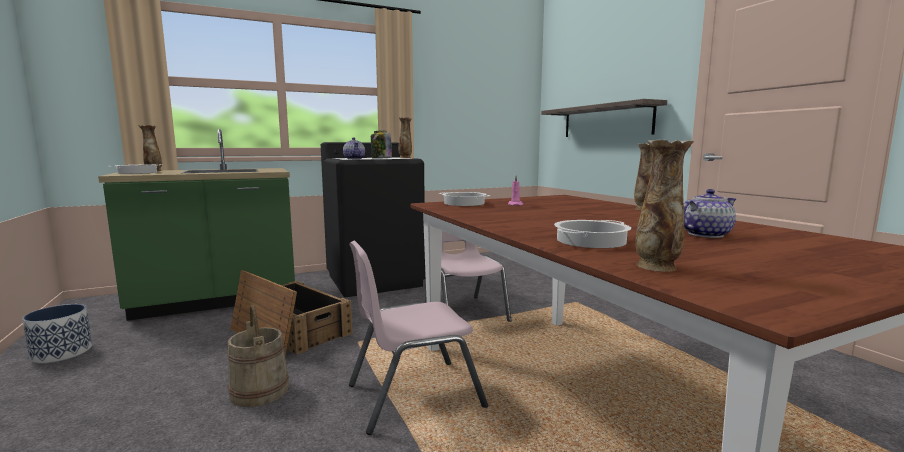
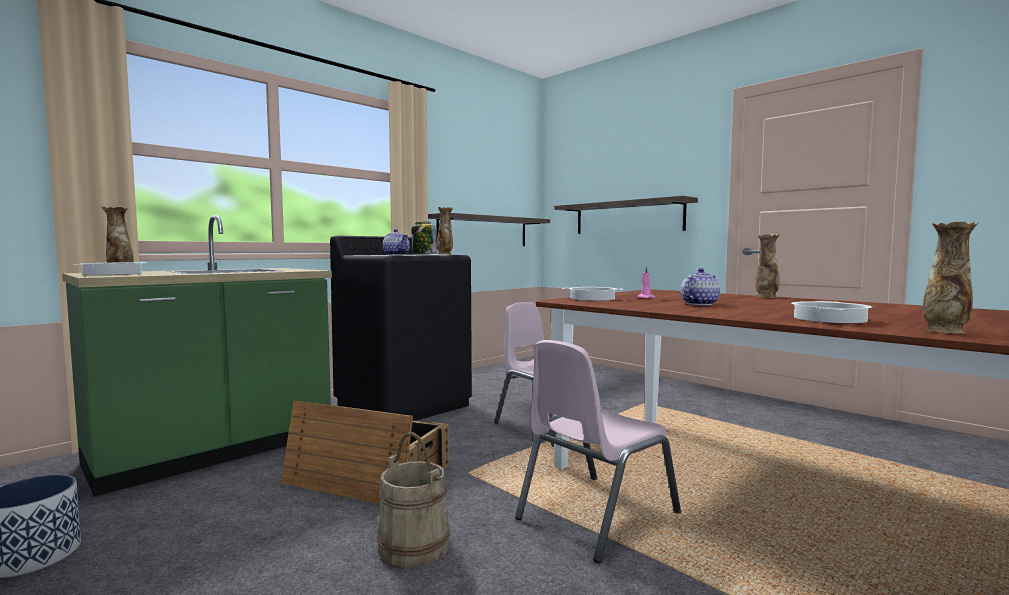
camera: 20 degrees left, 5 degrees down
(475, 136) = (483, 231): none -> shelf
(704, 234) = (883, 311): teapot -> teapot (699, 304)

